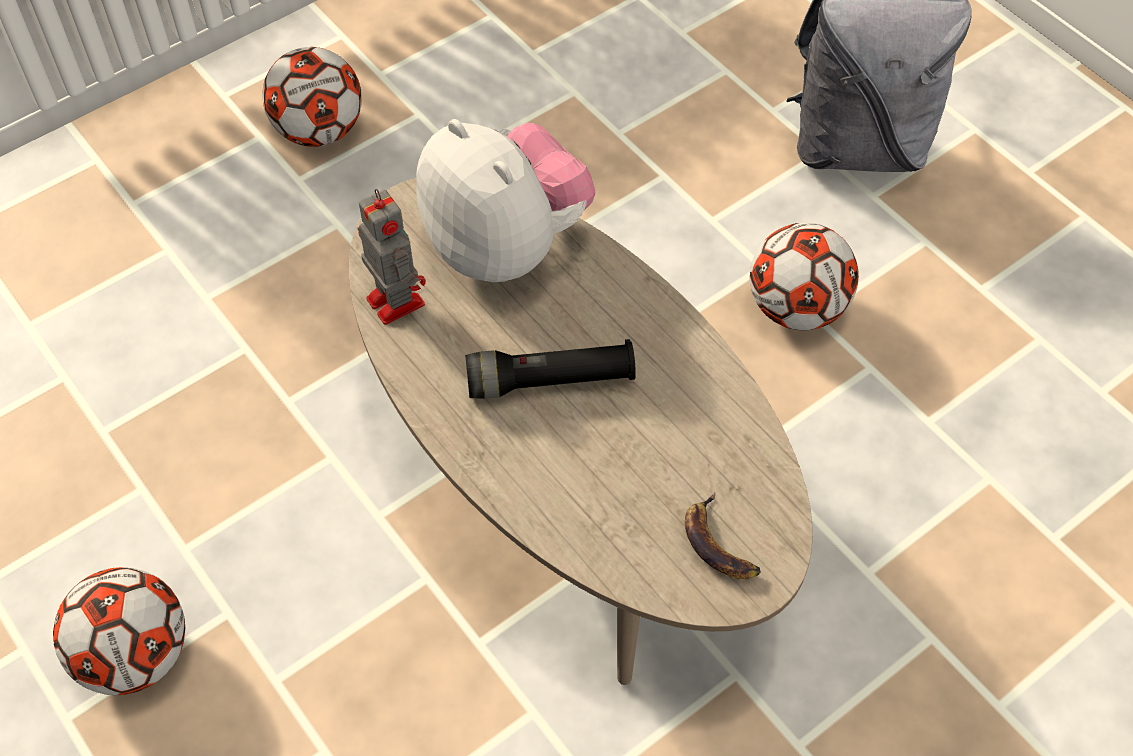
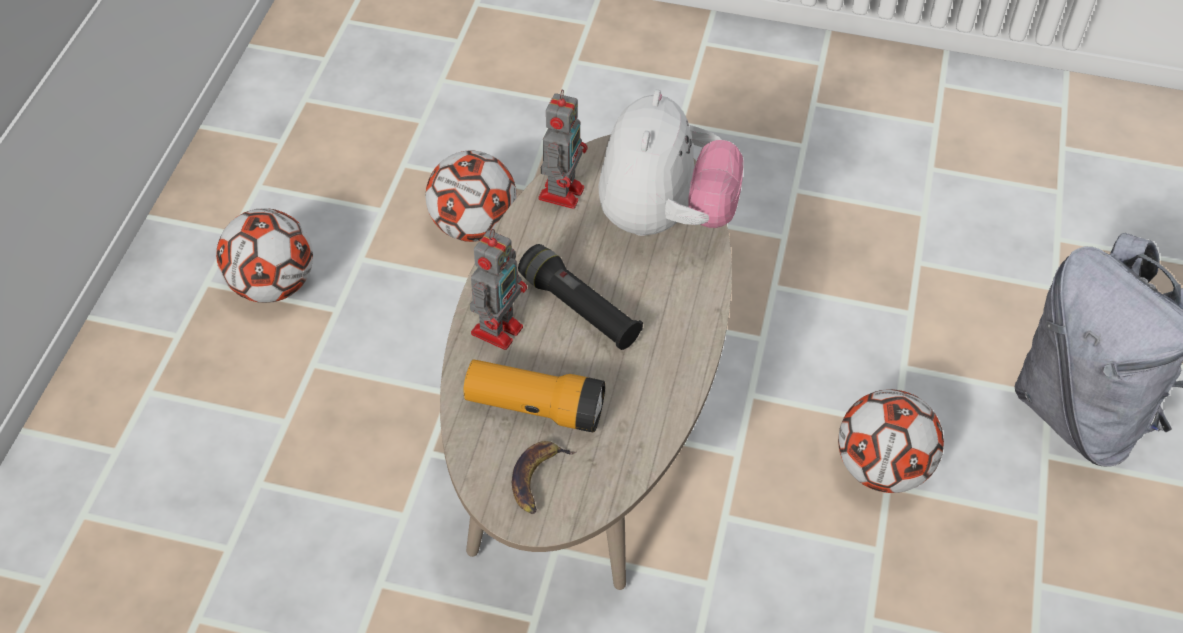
camera: 50 degrees right, 5 degrees down
(319, 131) = (730, 106): football -> football (473, 226)
(513, 461) = (498, 328): none -> toy robot
(635, 493) = (534, 408): none -> flashlight

